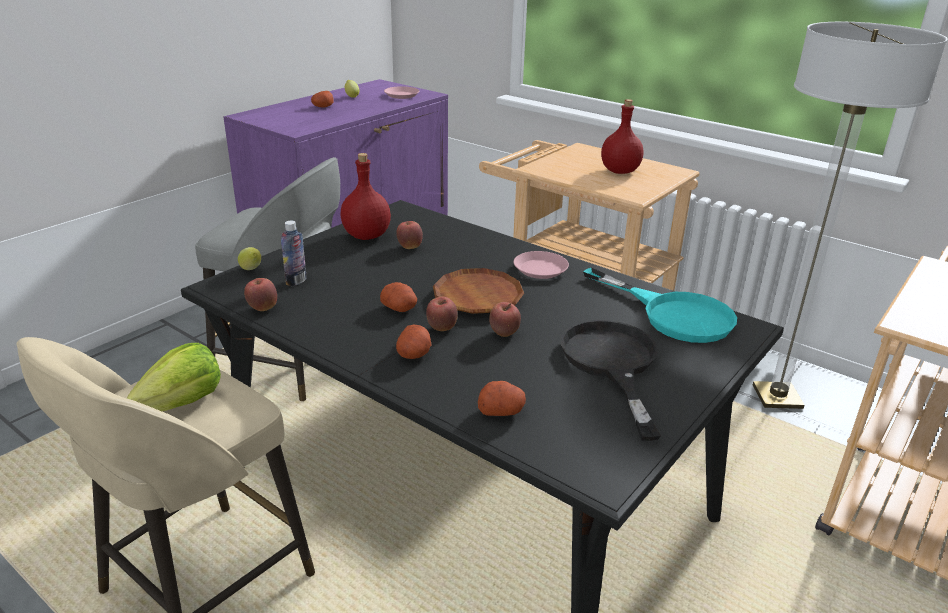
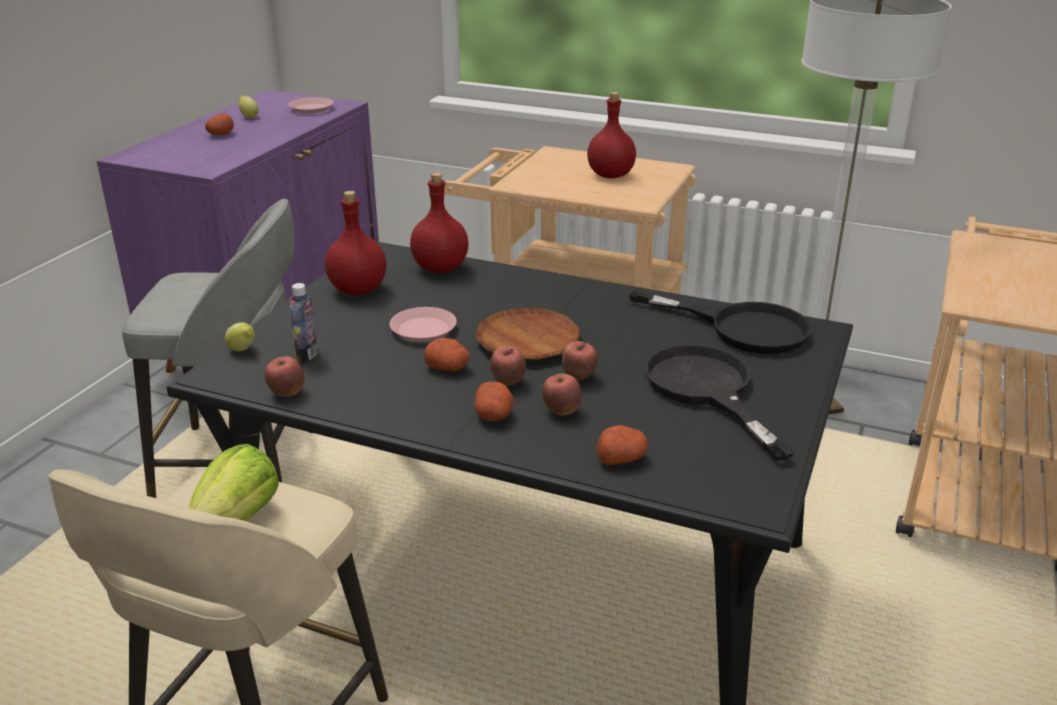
camera: 15 degrees left, 0 degrees up
(409, 247) = (417, 296): apple -> apple (561, 411)
(442, 228) = (441, 268): none -> red bottle
(540, 269) = (578, 300): pink plate -> pink plate (423, 330)
(673, 314) = (741, 328): turquoise frying pan -> black frying pan

